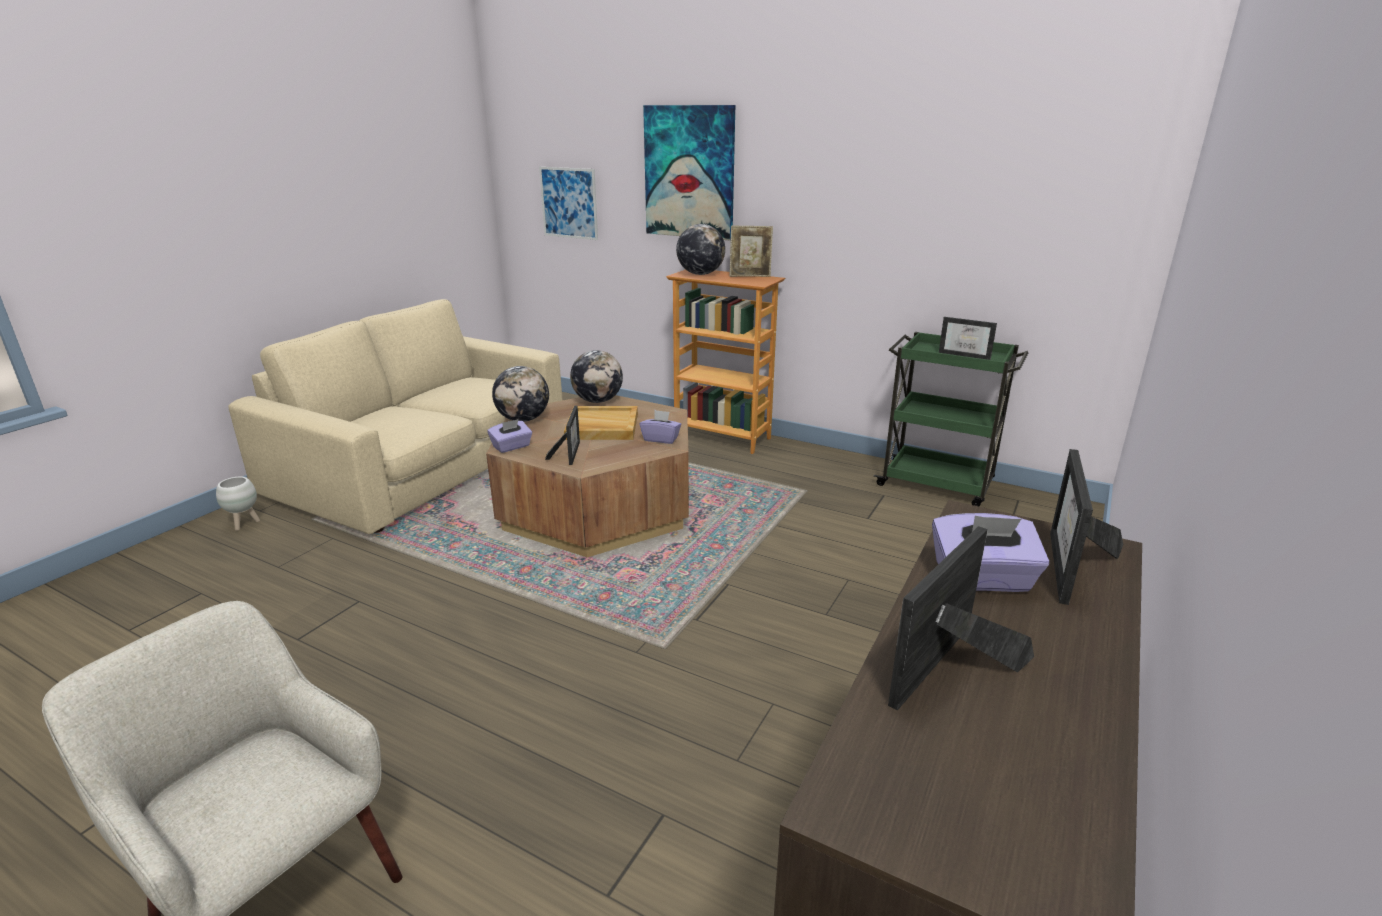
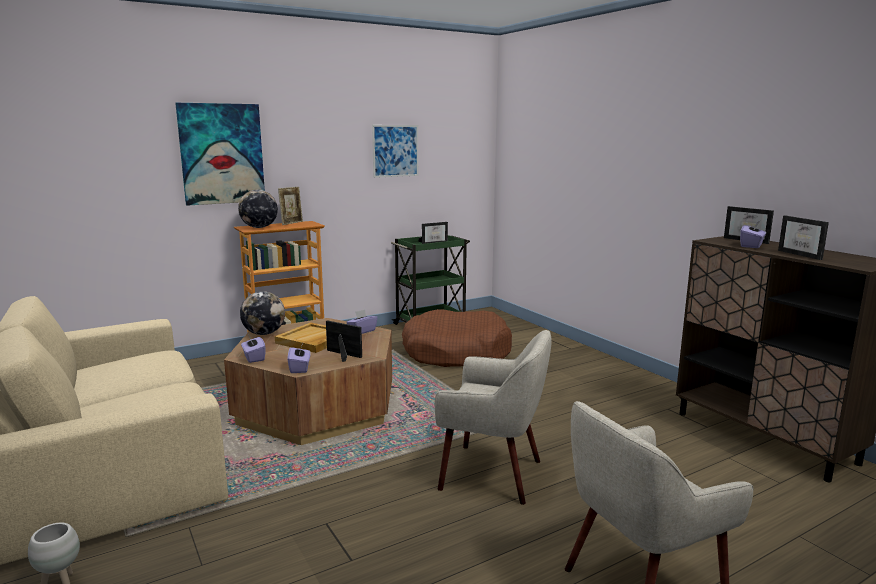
camera: 60 degrees left, 10 degrees down
(513, 679) = (492, 474): none -> beige armchair
(523, 419) = (254, 358): globe -> purple tissue box
(569, 203) = (88, 189): picture -> picture (395, 151)
(862, 535) = (456, 352): none -> brown dog bed

